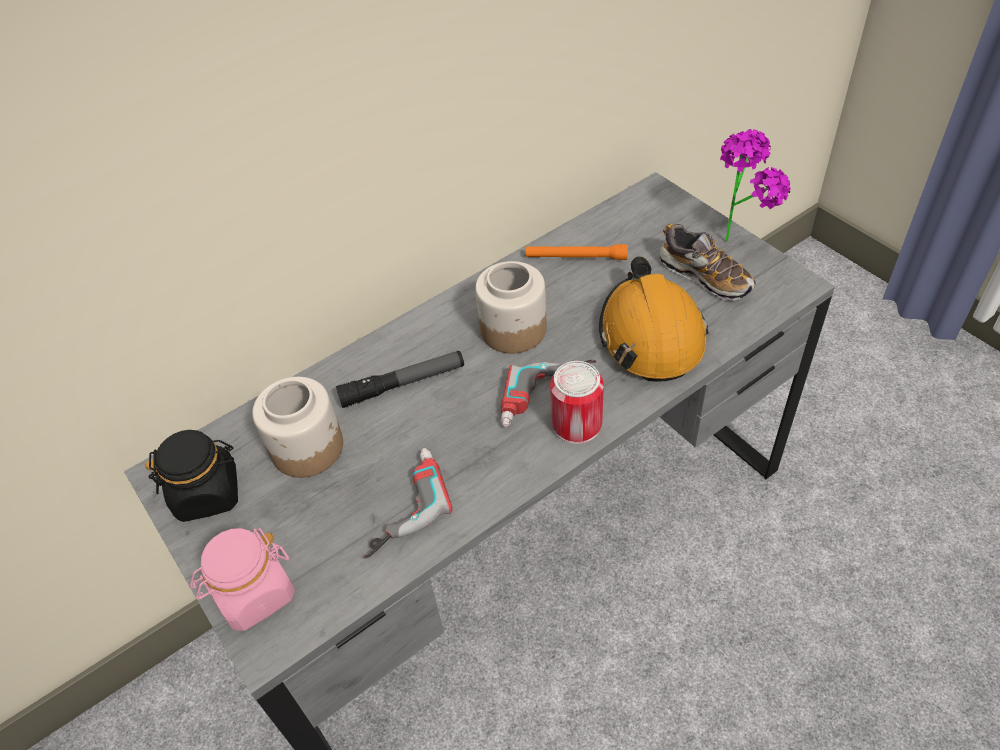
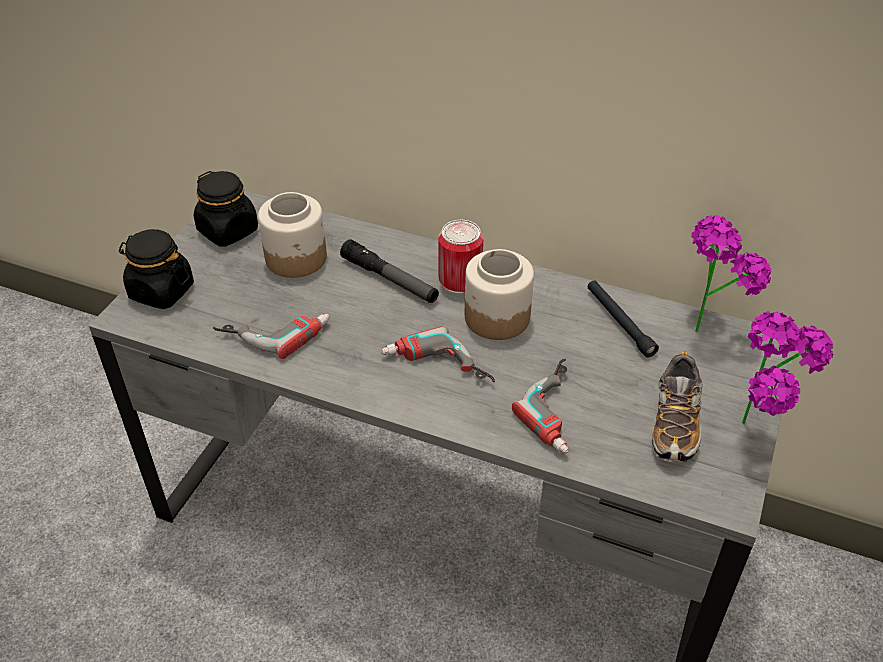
camera: 55 degrees right, 5 degrees down
(254, 594) = (161, 291): pink jar -> black jar
(575, 257) = (619, 322): orange flashlight -> black flashlight
(576, 424) = (419, 399): can -> can (460, 280)
(612, 211) = (706, 323): none -> potted plant
(651, 335) = (562, 411): orange hard hat -> power drill

